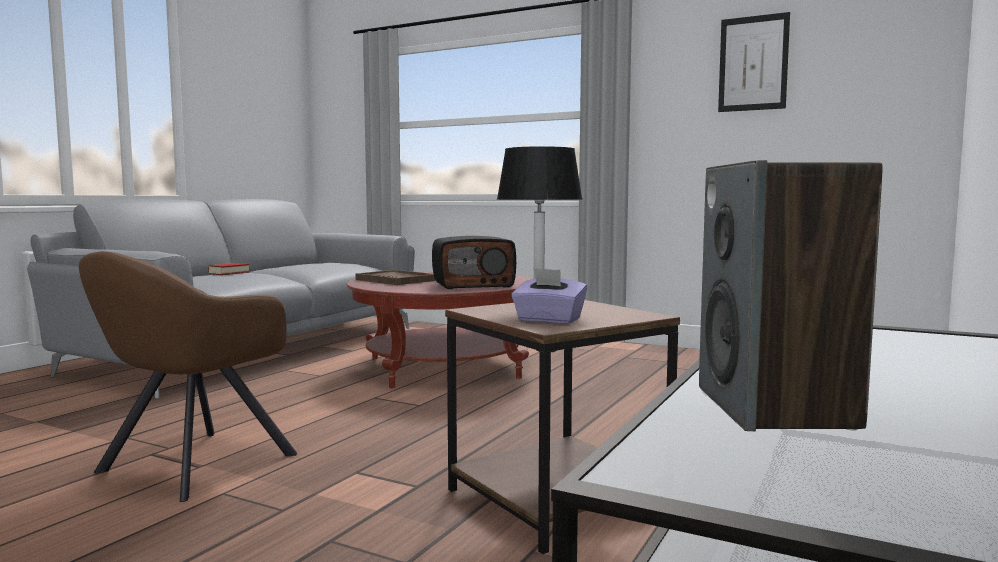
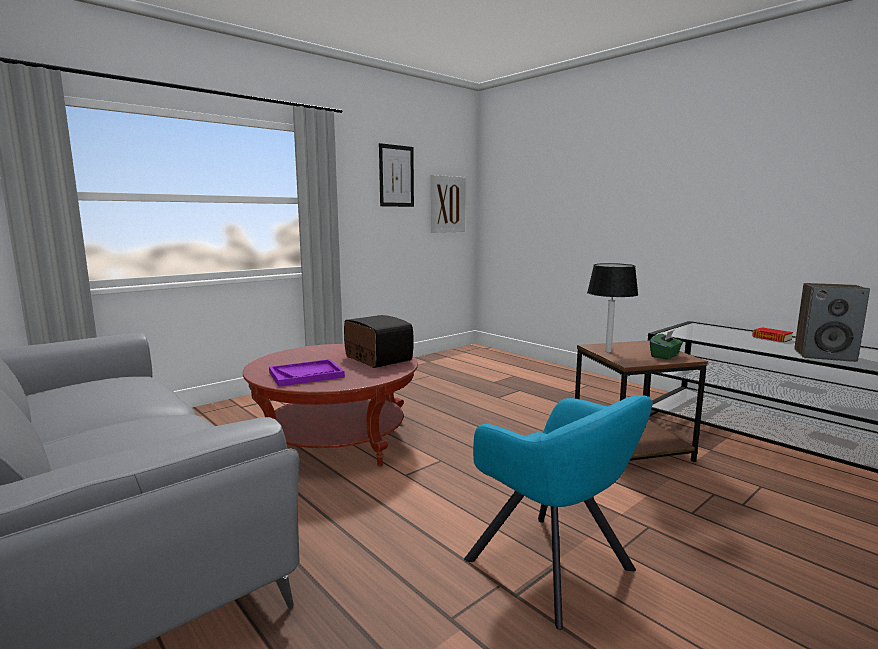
camera: 70 degrees left, 5 degrees up
(192, 465) = (554, 568): brown armchair -> turquoise armchair
(229, 273) = (116, 435): book -> book (771, 338)
(396, 280) = (306, 374): brown tray -> purple tray
(473, 285) = (376, 359): radio -> radio turned 45 degrees counterclockwise
(548, 320) = (665, 356): purple tissue box -> green tissue box
(872, 98) = (447, 204): none -> picture

